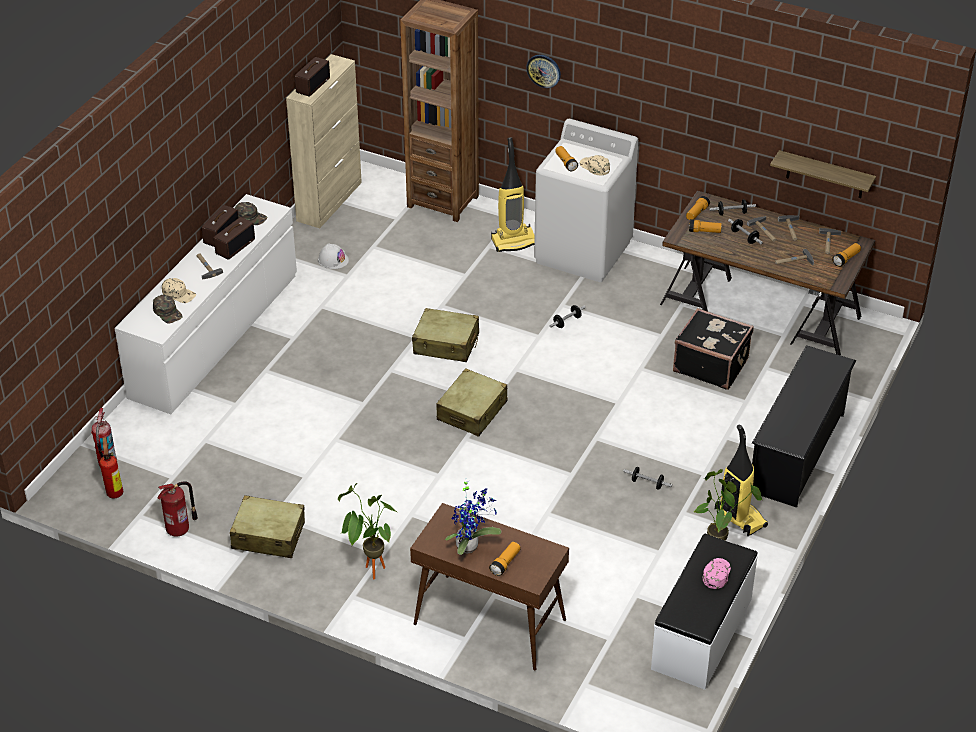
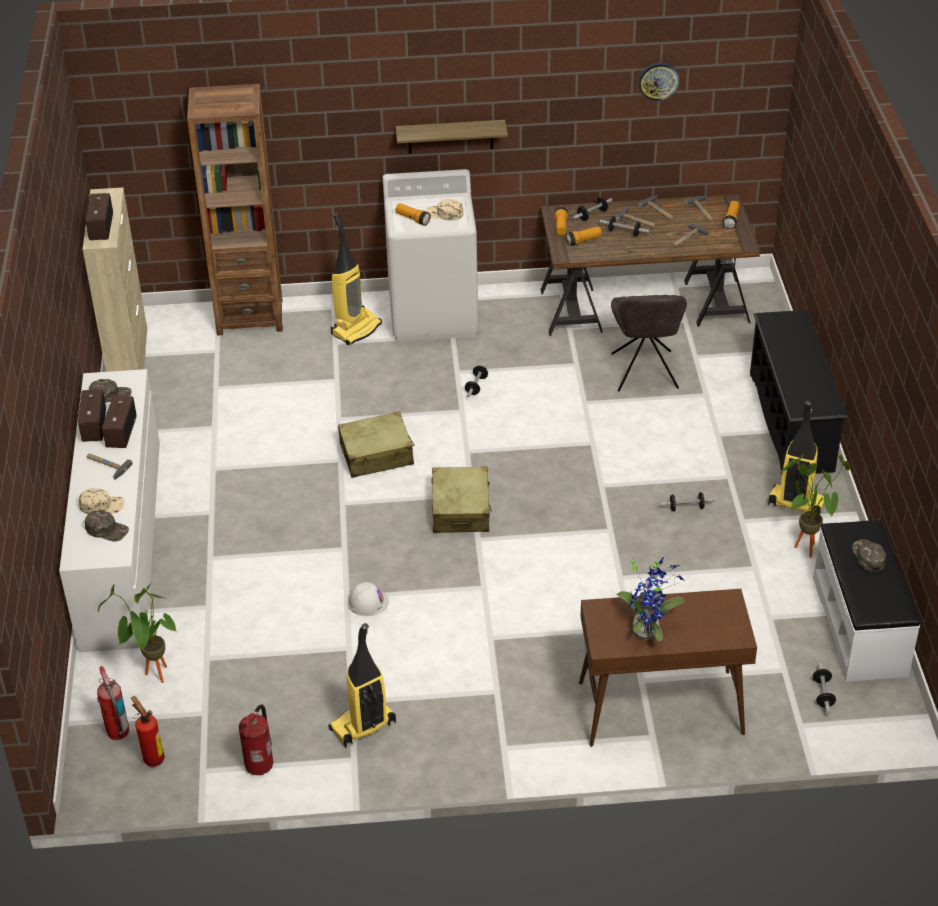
camera: 30 degrees left, 0 degrees up
(268, 536) = (363, 727): beige suitcase -> vacuum cleaner
(333, 260) = (184, 417): white hard hat -> white hard hat (368, 602)
(369, 572) = (500, 715): potted plant -> potted plant (153, 677)
(505, 563) = (697, 631): flashlight -> none
(544, 70) = (347, 129): wall clock -> wall clock (658, 81)
(624, 670) = (823, 694): none -> dumbbell
(710, 364) = (644, 373): black suitcase -> grey chair
(716, 574) = (868, 557): pink cap -> green cap
(825, 175) = (680, 142): shelf -> shelf (450, 136)

